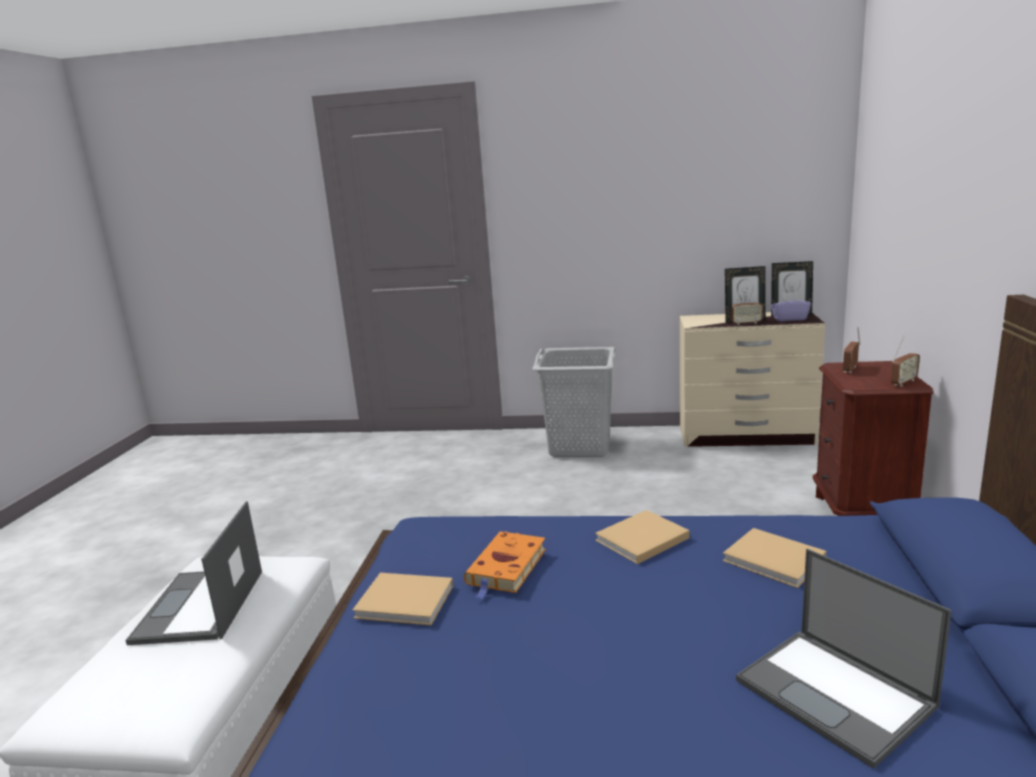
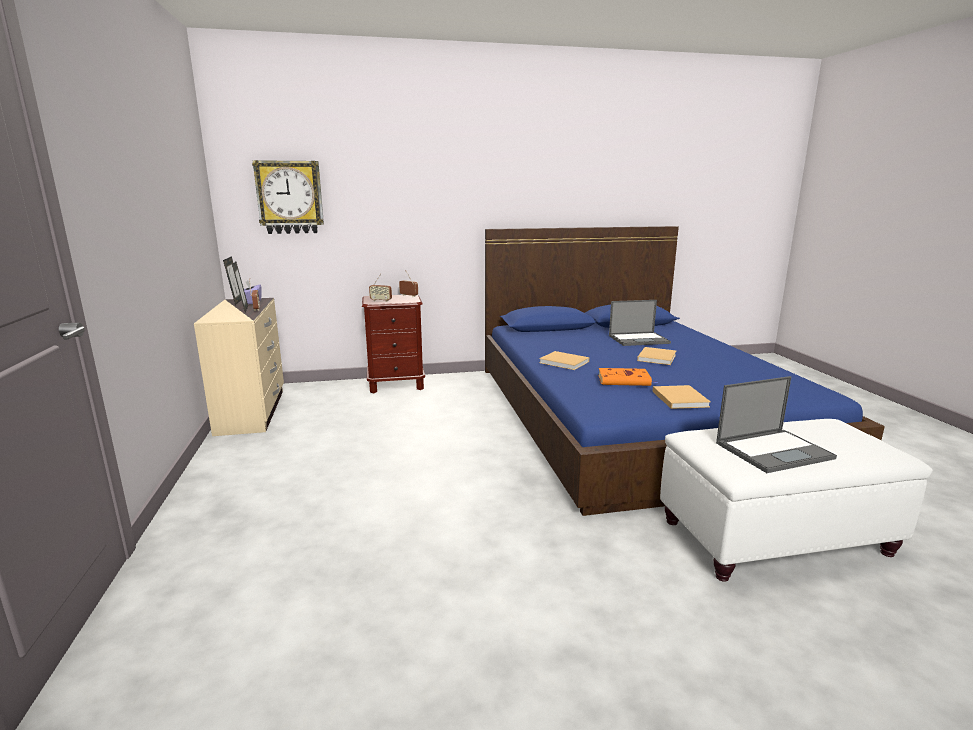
camera: 110 degrees left, 0 degrees up
(580, 447) = (242, 480): grey laundry basket -> none
(776, 561) = (562, 344): beige book -> beige book (657, 357)
(836, 694) = (639, 339): laptop -> laptop turned 45 degrees clockwise
(883, 192) = (290, 197): none -> wall clock

